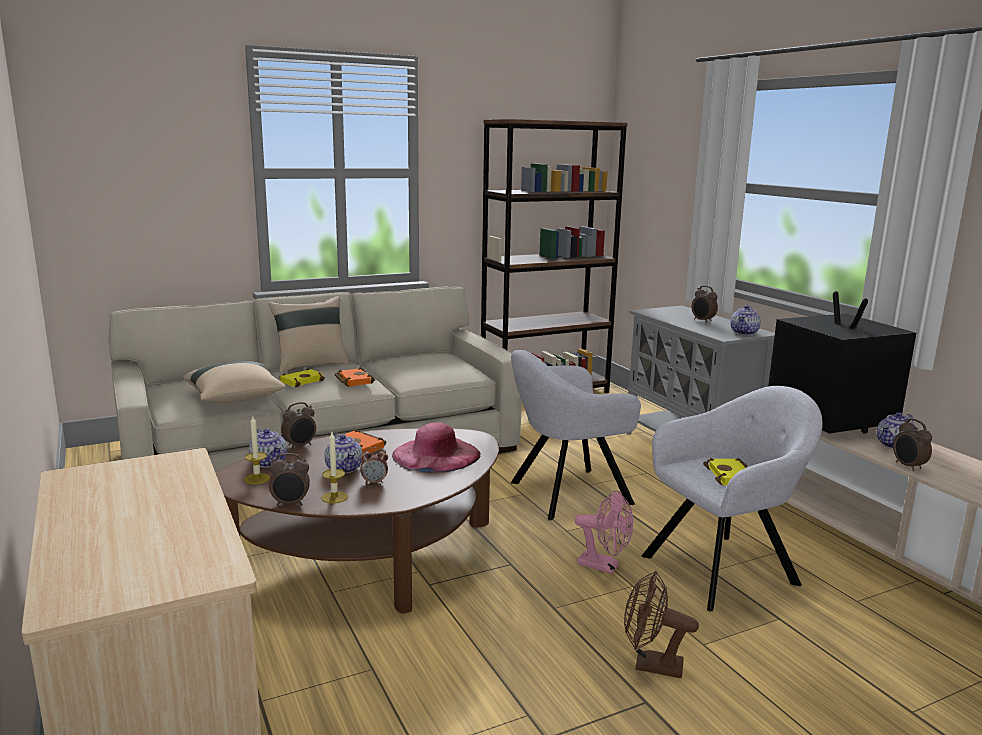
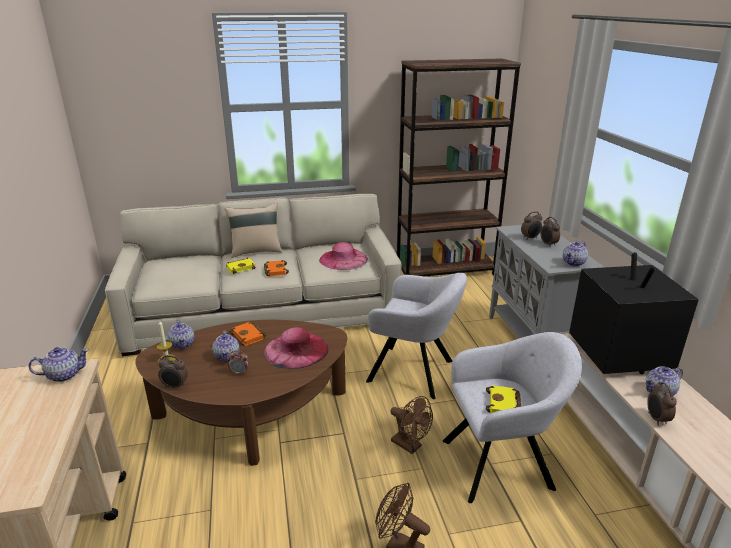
camera: 15 degrees right, 10 degrees up
(167, 465) = (64, 375): none -> teapot
(235, 398) = (190, 281): beige pillow -> none
(300, 446) = (210, 330): alarm clock -> alarm clock (530, 238)
(334, 497) = (206, 384): candle -> none
(438, 365) = (343, 259): none -> pink hat
(565, 493) = (414, 372): grey armchair -> grey armchair turned 150 degrees counterclockwise
(604, 566) = (410, 446): pink fan -> brown fan

